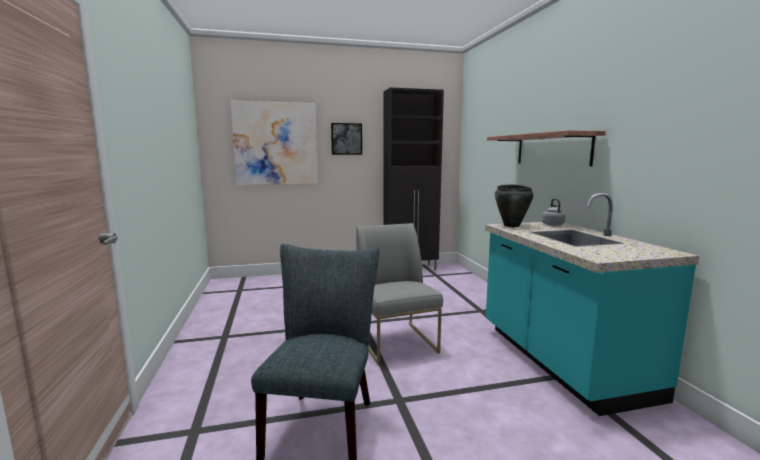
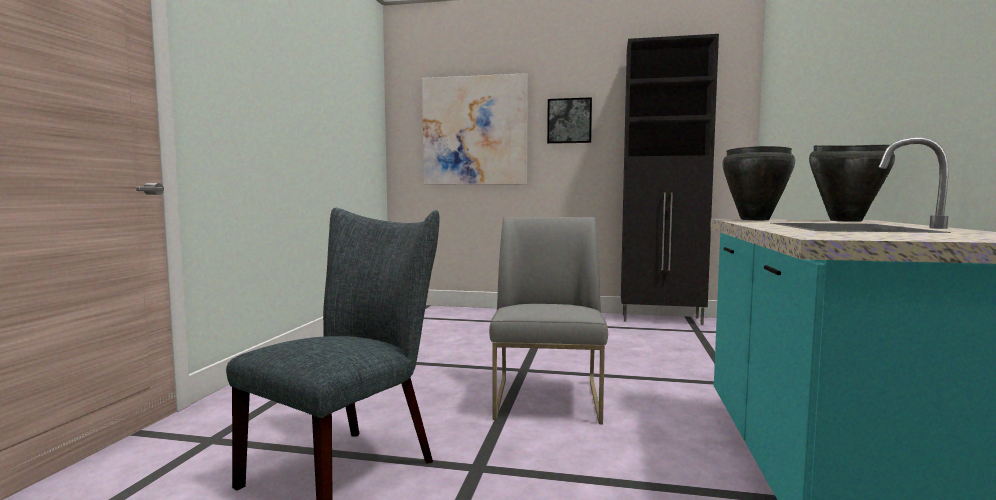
camera: 25 degrees right, 5 degrees down
(552, 149) = (868, 89): shelf -> none
(552, 224) = (845, 220): grey kettle -> black cooking pot

